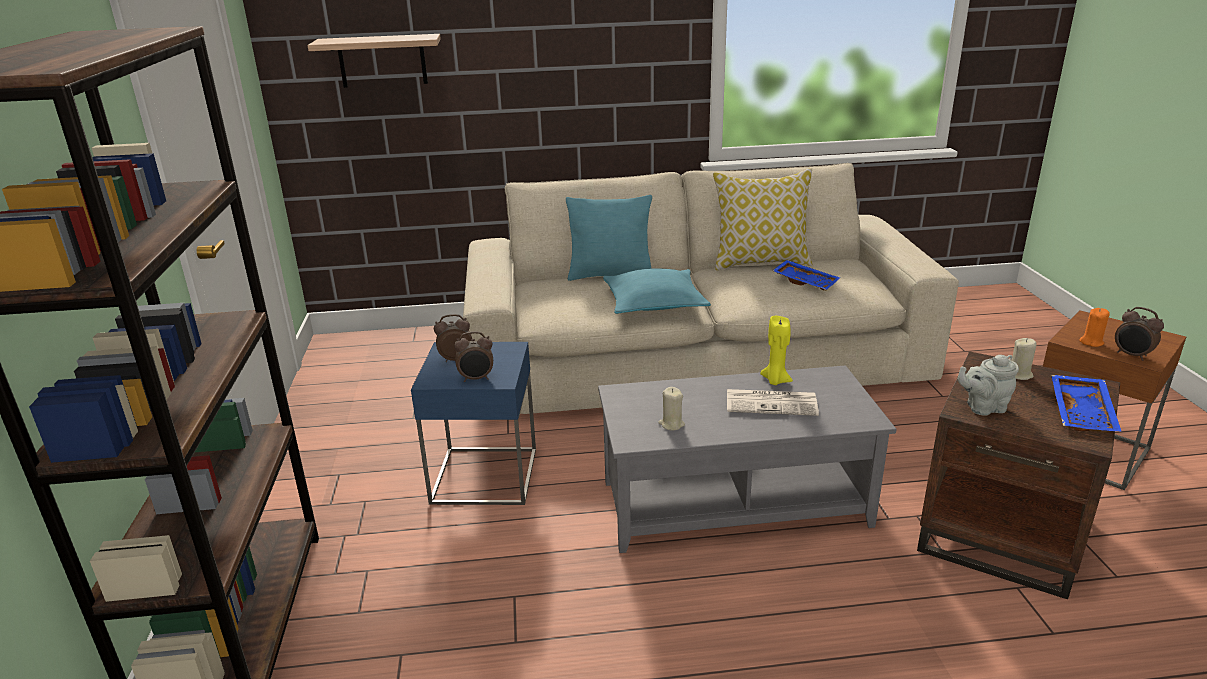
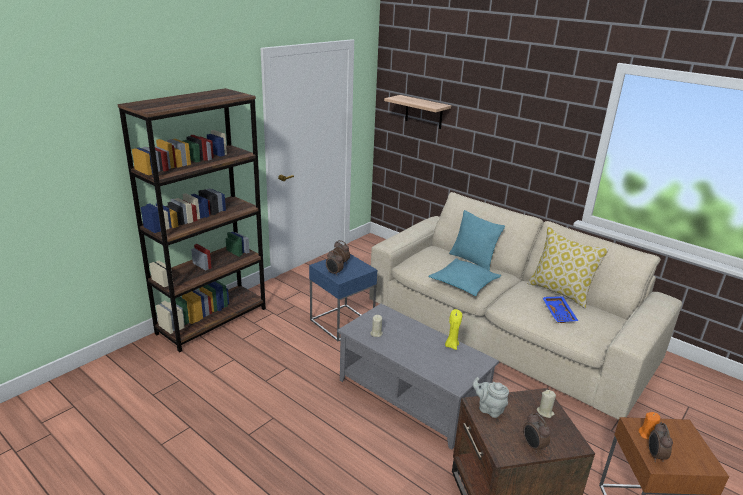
camera: 45 degrees right, 0 degrees up
(772, 403) = (430, 352): newspaper -> none
(1083, 413) = (533, 446): blue tray -> alarm clock

